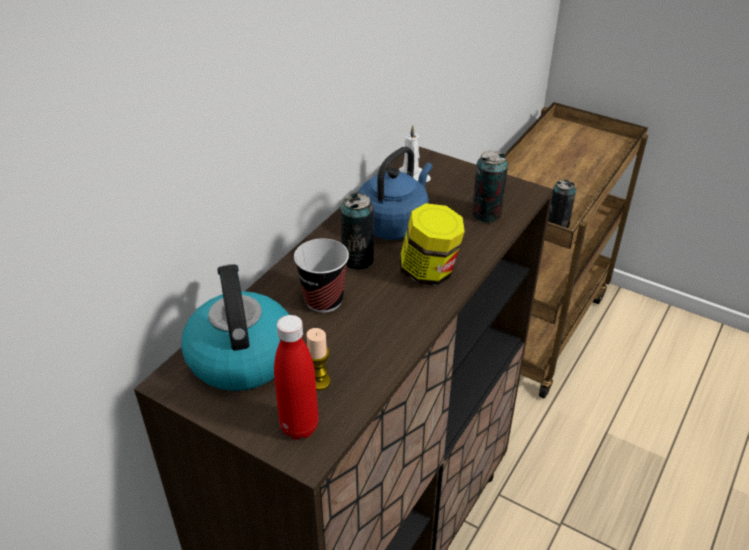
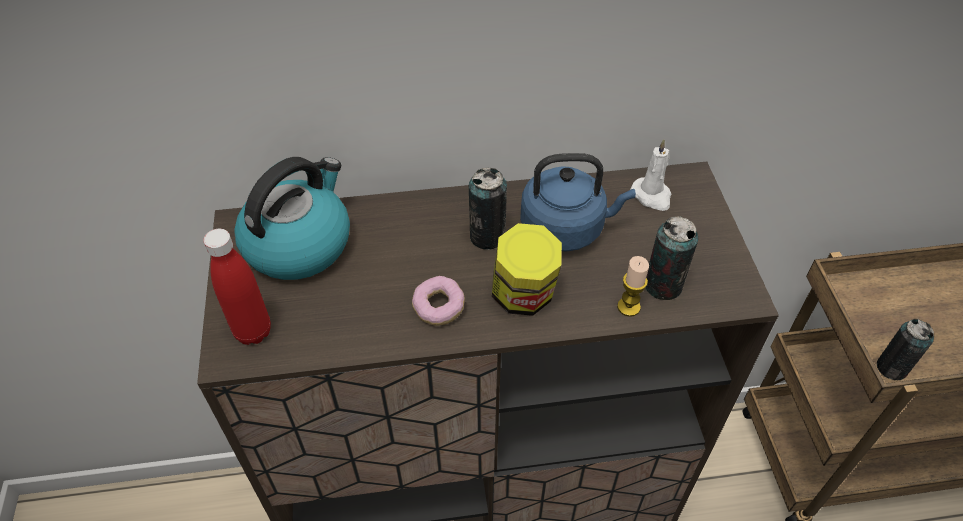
camera: 50 degrees right, 10 degrees up
(319, 381) = (312, 310): candle -> candle (628, 307)
(323, 300) = (411, 249): cup -> none
(393, 316) = (438, 308): none -> donut

